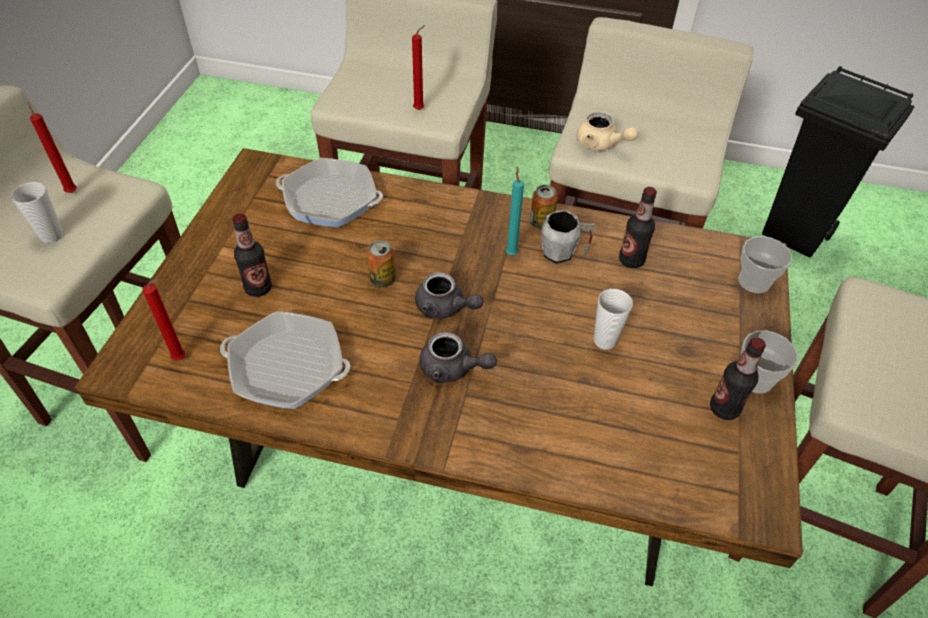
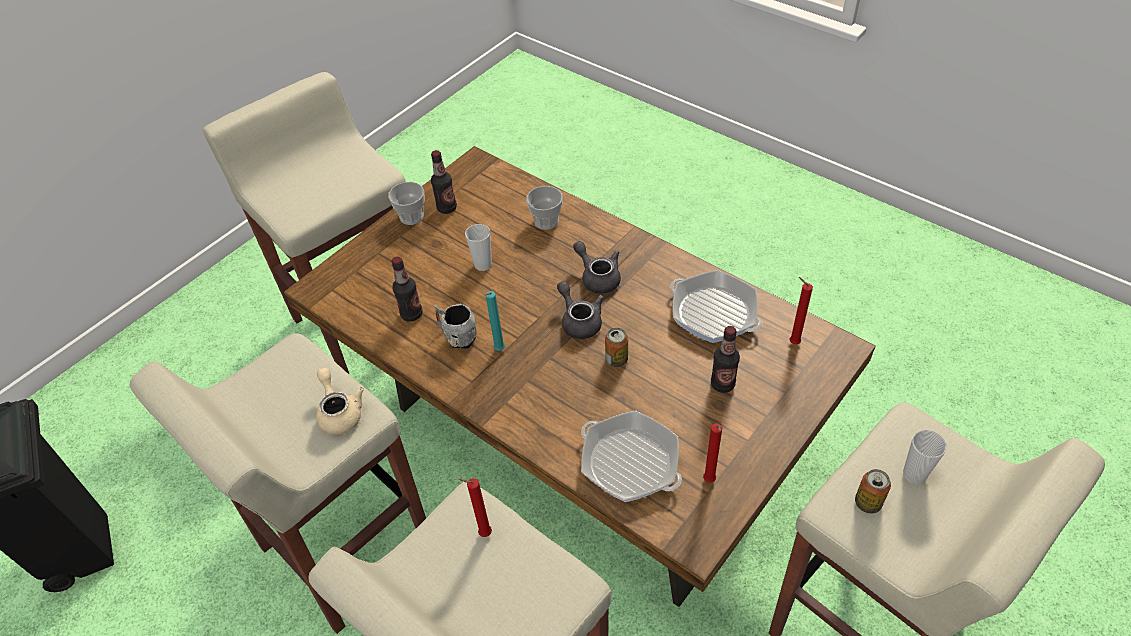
camera: 150 degrees left, 0 degrees up
(71, 191) = (903, 534): red candle -> red candle (709, 481)
(541, 223) = (453, 370): can -> can (868, 503)
(754, 281) = (342, 271): cup -> cup (546, 221)

